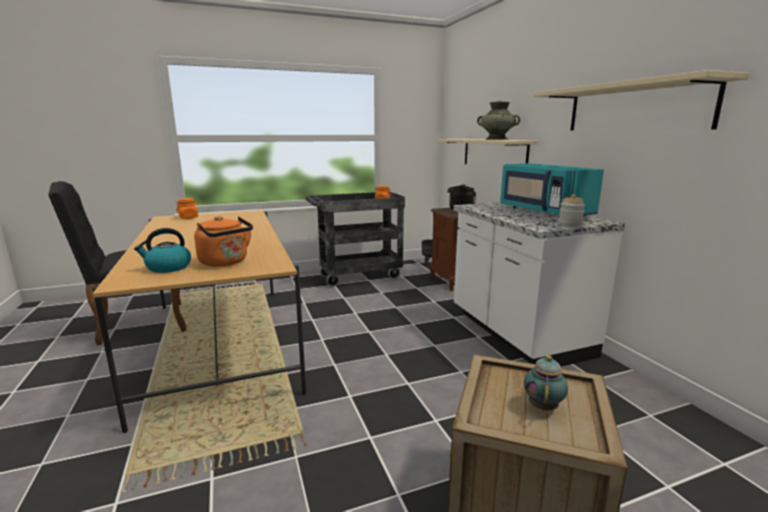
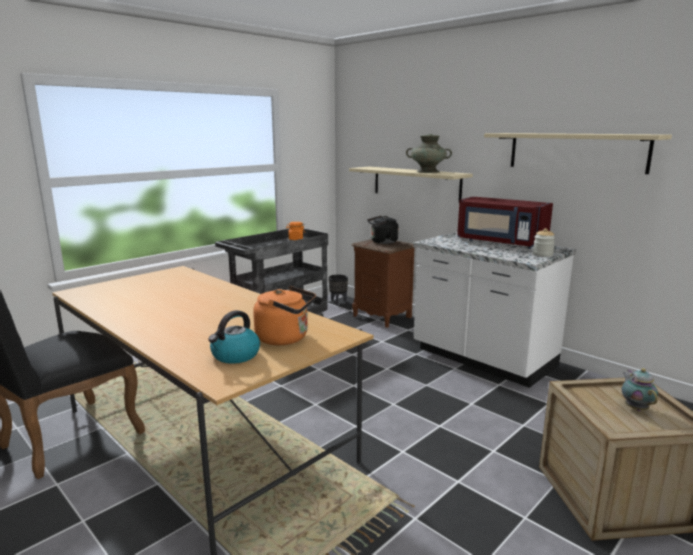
camera: 25 degrees left, 0 degrees up
(189, 217) = (110, 288): orange jar -> none
(543, 212) = (500, 242): turquoise microwave -> red microwave

